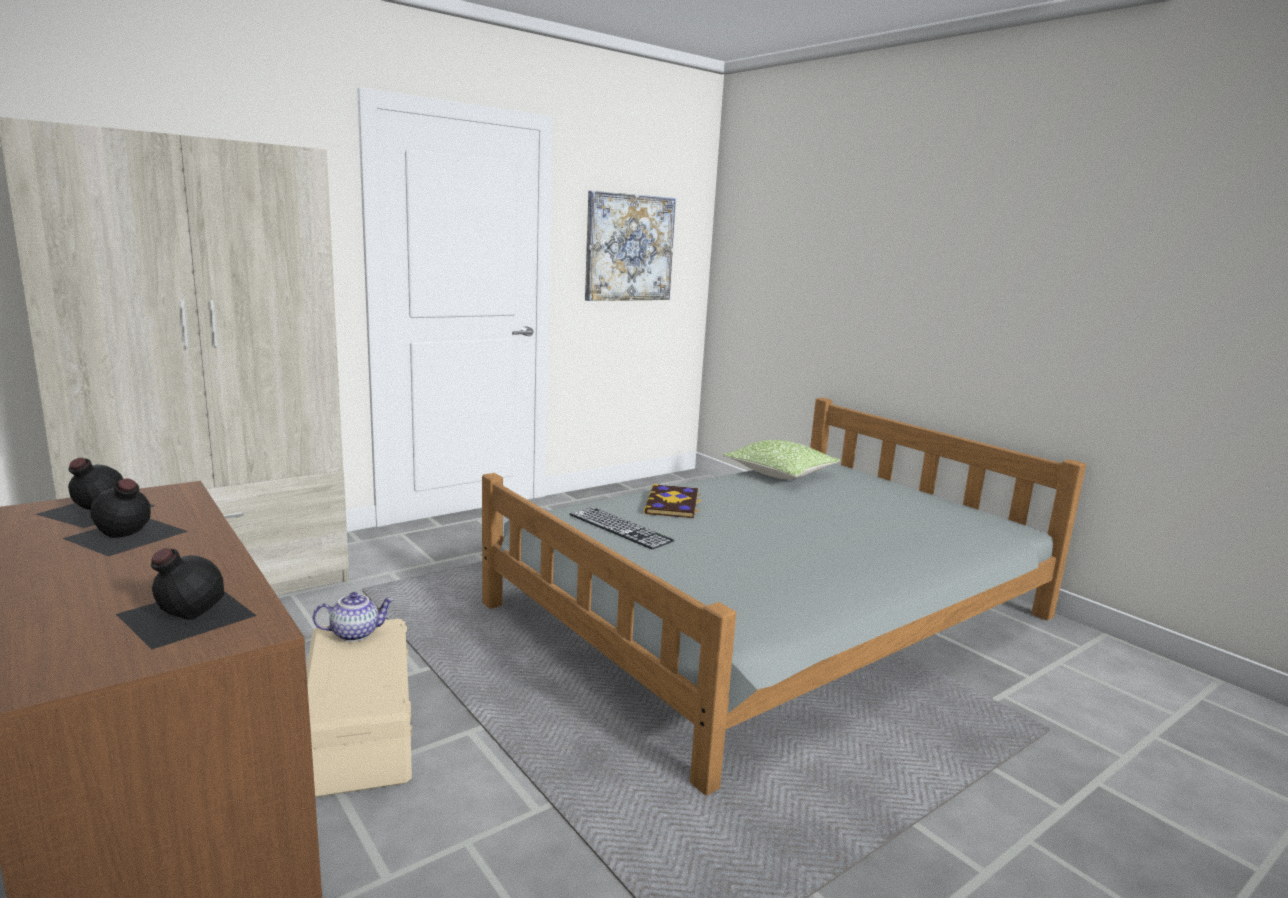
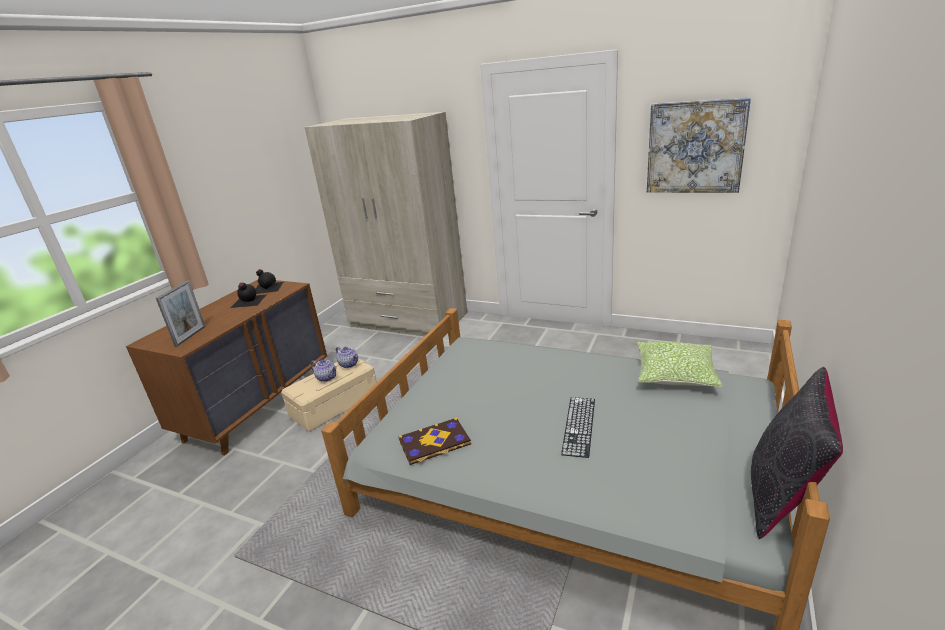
camera: 65 degrees right, 10 degrees up
(184, 614) = (190, 336): black bottle -> picture frame
(361, 664) = (327, 377): none -> teapot
(620, 527) = (475, 365): keyboard -> keyboard (579, 425)
(673, 504) = (537, 364): book -> book (435, 443)
(974, 506) = (782, 494): none -> black pillow

